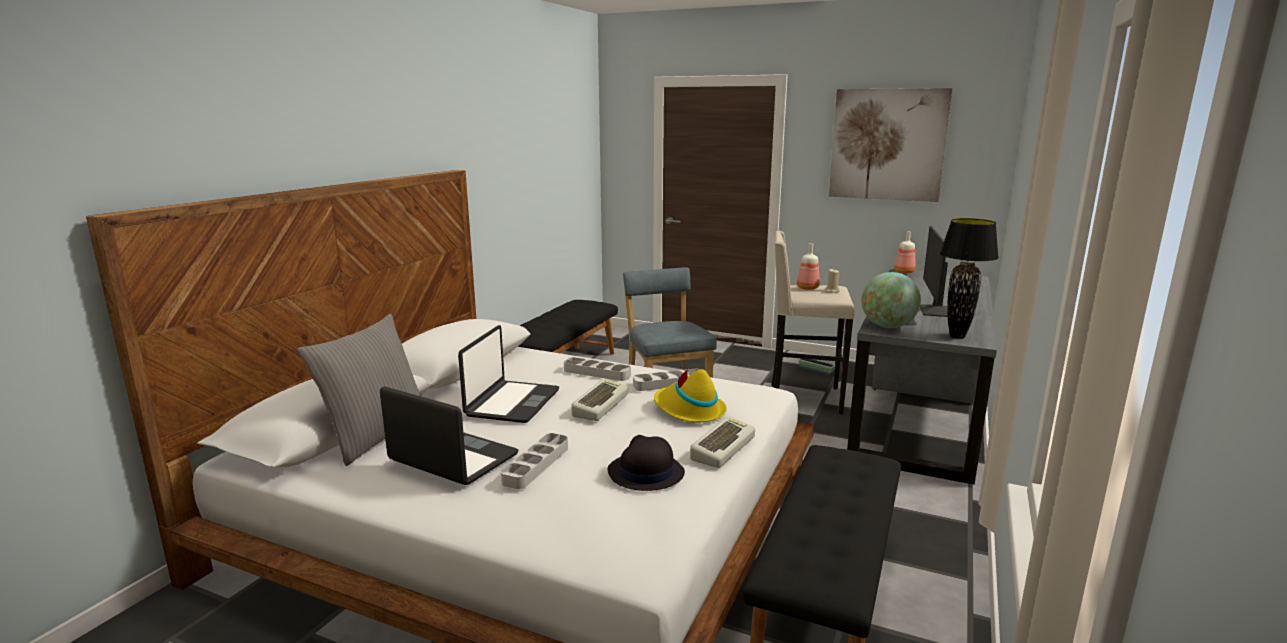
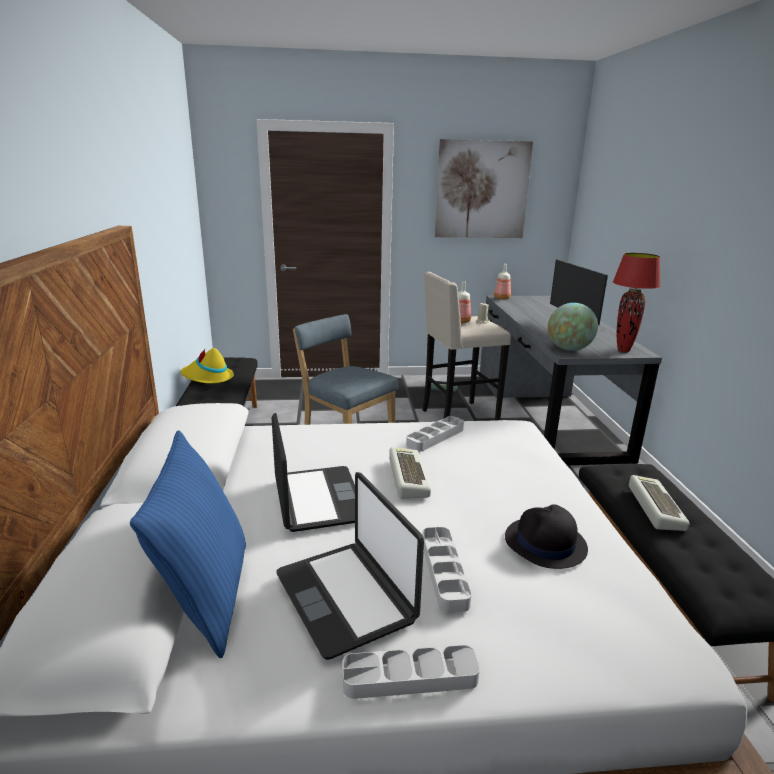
camera: 30 degrees left, 5 degrees up
(376, 436) = (206, 596): grey pillow -> blue pillow
(452, 459) = (346, 596): laptop -> laptop turned 120 degrees counterclockwise
(597, 373) = (356, 440): grey tray -> grey tray (410, 677)
(689, 410) = (488, 461): yellow hat -> yellow hat (207, 377)
(721, 447) = (563, 494): keyboard -> keyboard (653, 507)
(956, 336) = (623, 350): black table lamp -> red table lamp

